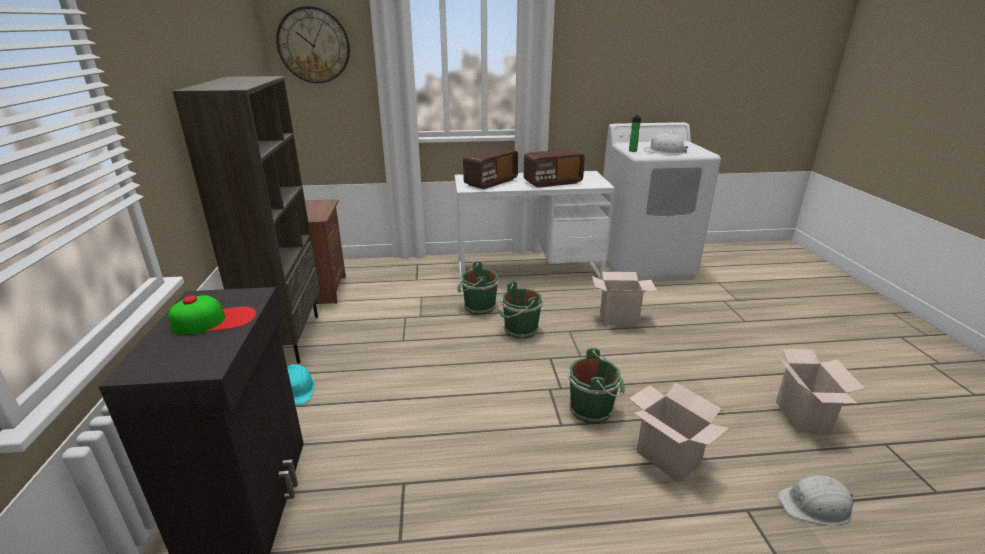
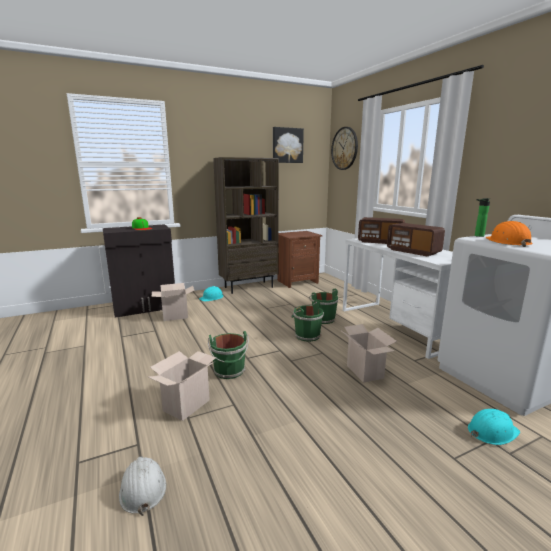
camera: 70 degrees right, 10 degrees down
(233, 43) = (287, 145): none -> picture
(664, 151) = (507, 242): white hard hat -> orange hard hat
(713, 296) = (492, 431): none -> turquoise hard hat
(804, 418) = (269, 496): cardboard box -> cardboard box (174, 316)

